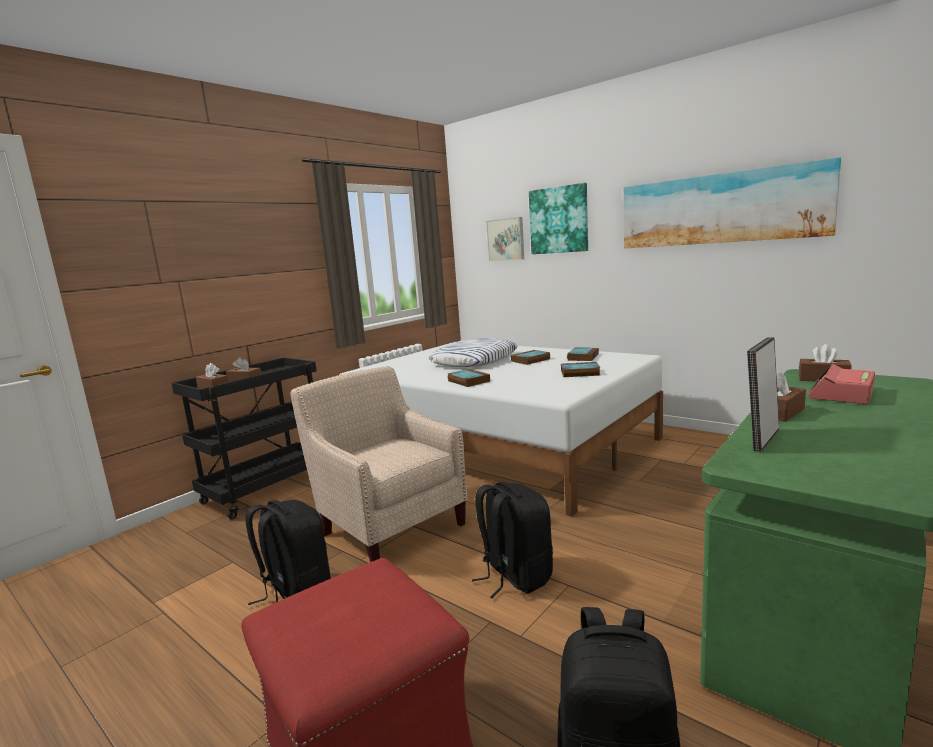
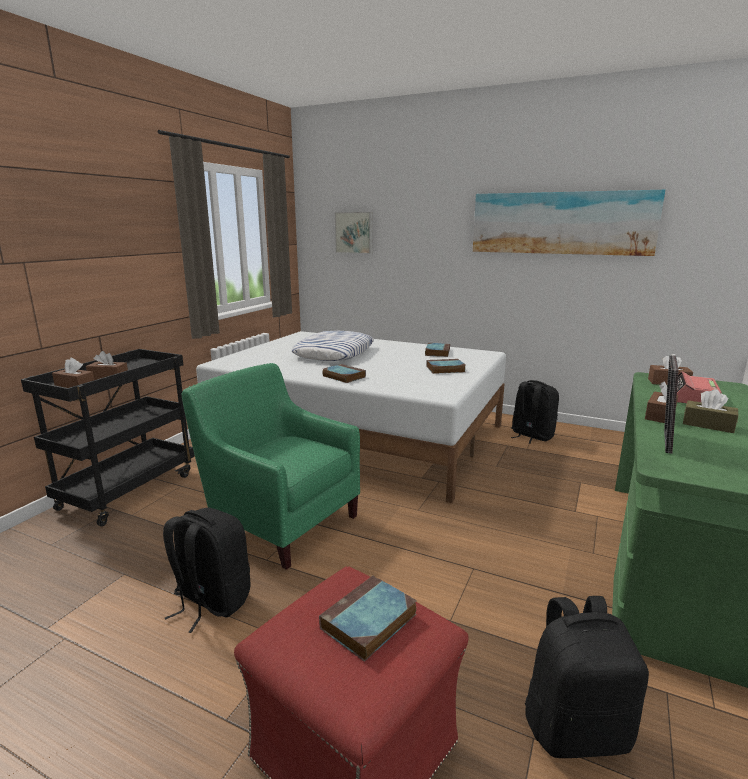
camera: 15 degrees left, 5 degrees up
(390, 524) = (282, 521): beige armchair -> green armchair
(514, 576) = (423, 564): black backpack -> black backpack (531, 435)
(530, 360) = (390, 354): book -> book (368, 623)
(559, 220) = (410, 218): picture -> none
(837, 423) = (708, 425): none -> brown tissue box

